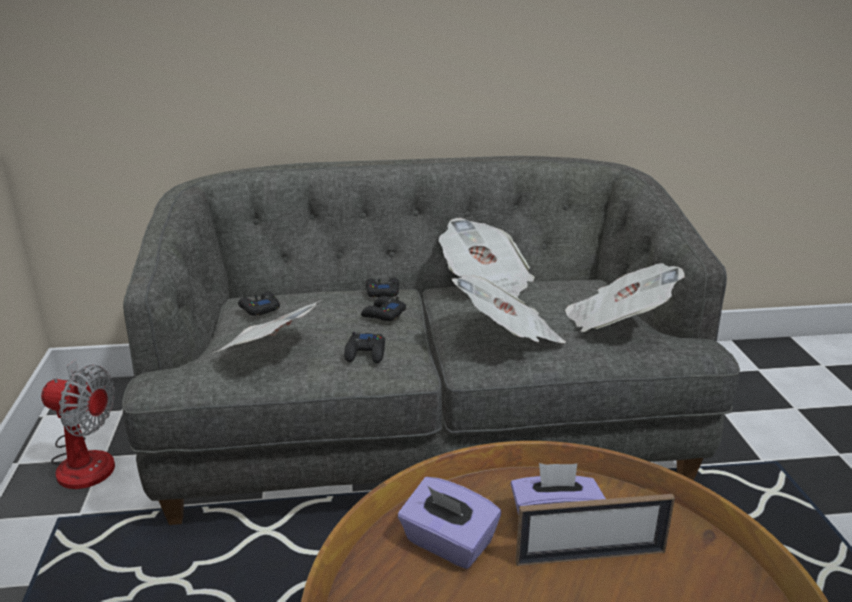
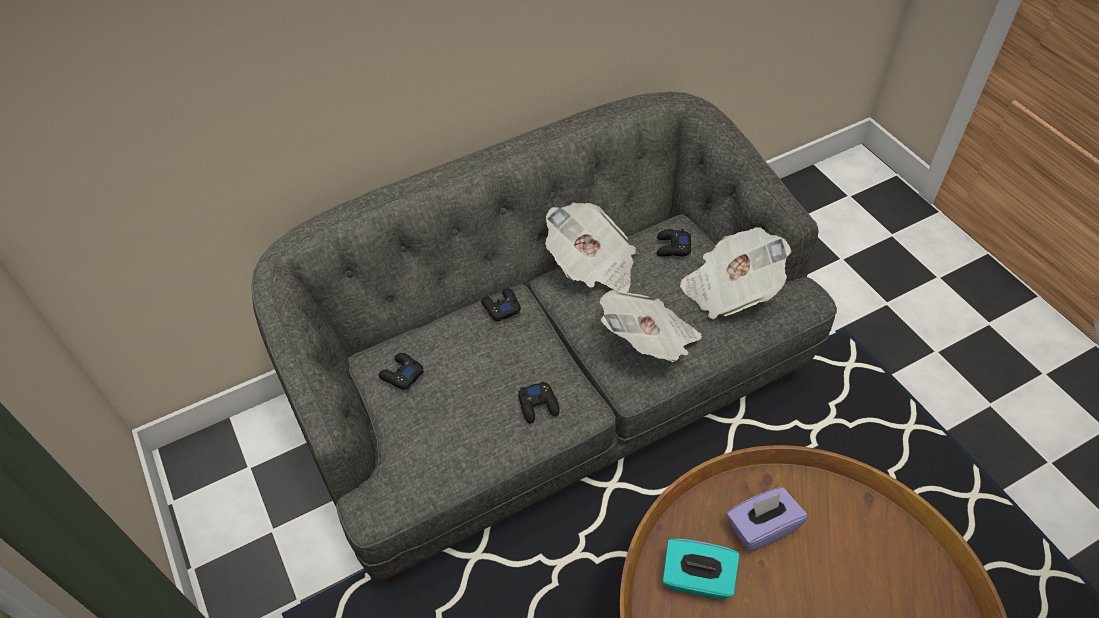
camera: 20 degrees left, 25 degrees up
(86, 458) = (256, 537): fan -> none
(270, 352) = (454, 435): newspaper -> none
(383, 314) = (521, 343): black game controller -> black game controller (672, 247)
(447, 543) = (697, 579): purple tissue box -> turquoise tissue box
(590, 557) = (799, 552): picture frame -> none

